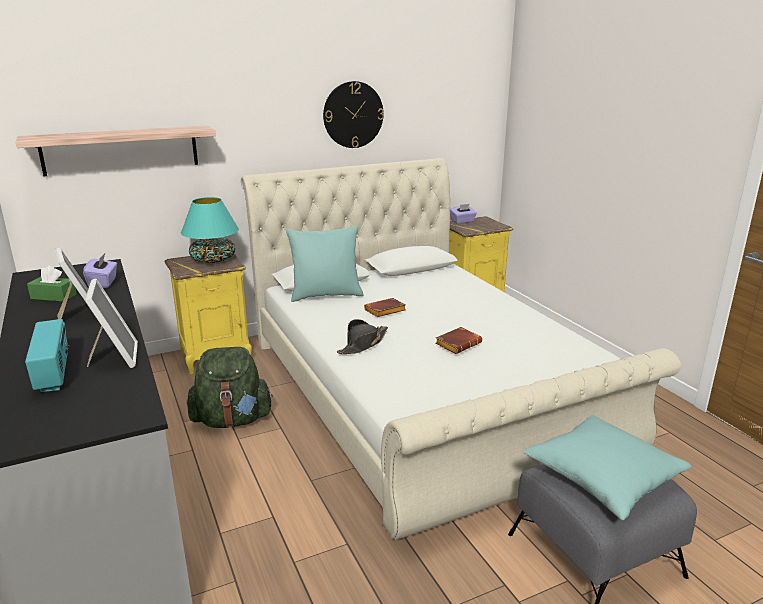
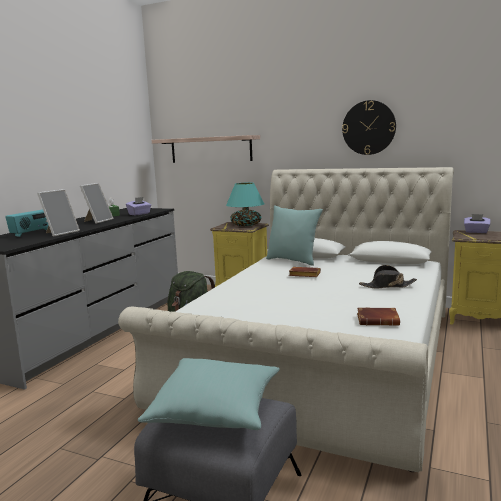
camera: 50 degrees right, 10 degrees down
(363, 344) = (246, 285): black hat -> black hat (387, 286)
(458, 343) = (300, 301): brown book -> brown book (378, 320)

